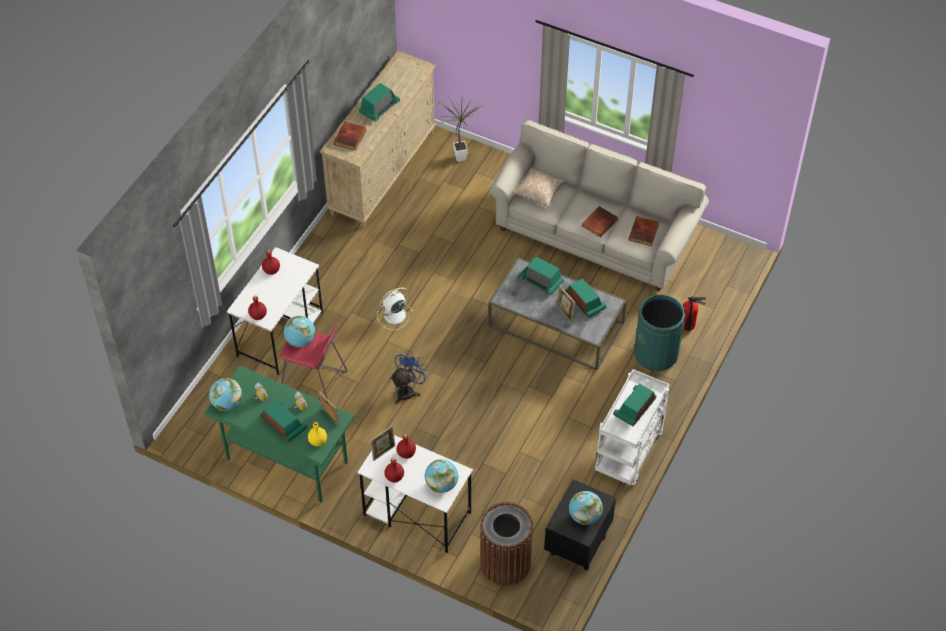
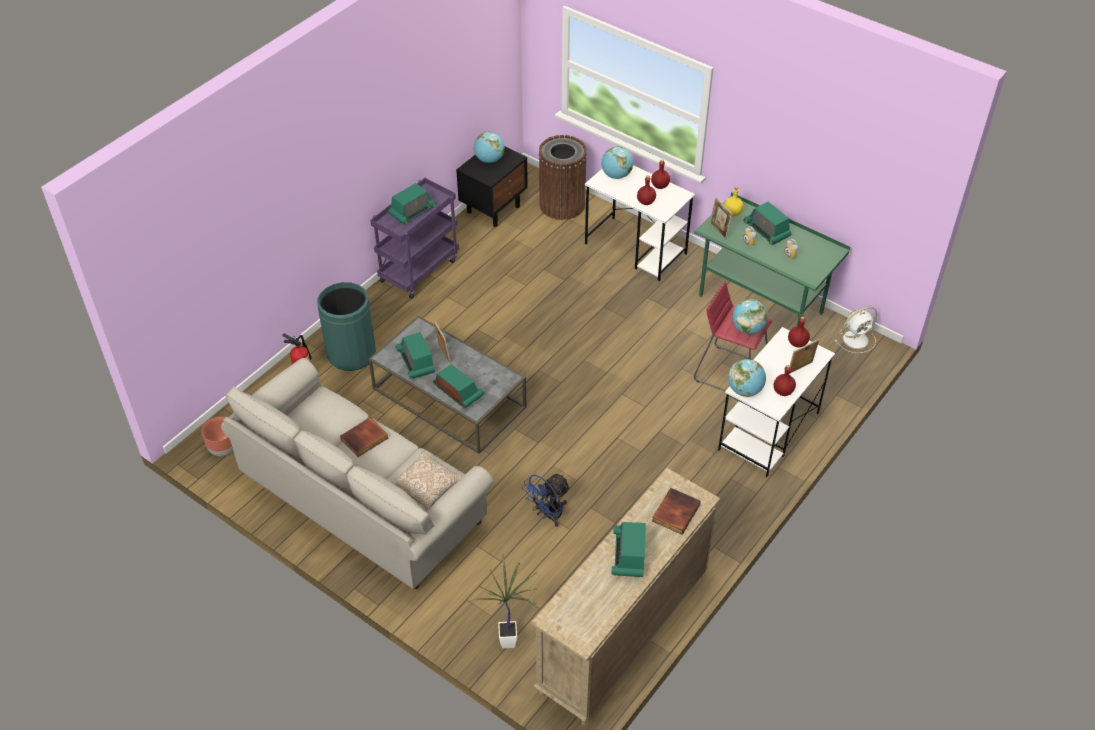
camera: 170 degrees left, 5 degrees down
(227, 403) = (826, 255): globe -> globe (745, 390)
(379, 108) = (629, 555): radio -> radio turned 45 degrees counterclockwise
(383, 452) = (668, 205): picture frame -> picture frame (800, 369)
(393, 315) = (634, 434): white fan -> white fan (856, 339)
(408, 390) = (628, 353): blue fan -> blue fan (548, 515)
(629, 454) = (419, 269): white cart -> purple cart
(644, 233) = (316, 415): book -> none
(721, 257) = (223, 449): none -> brown planter

